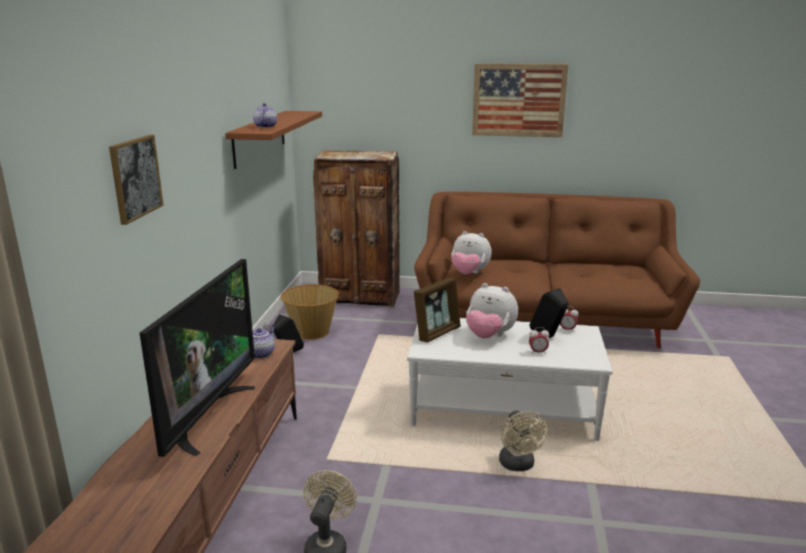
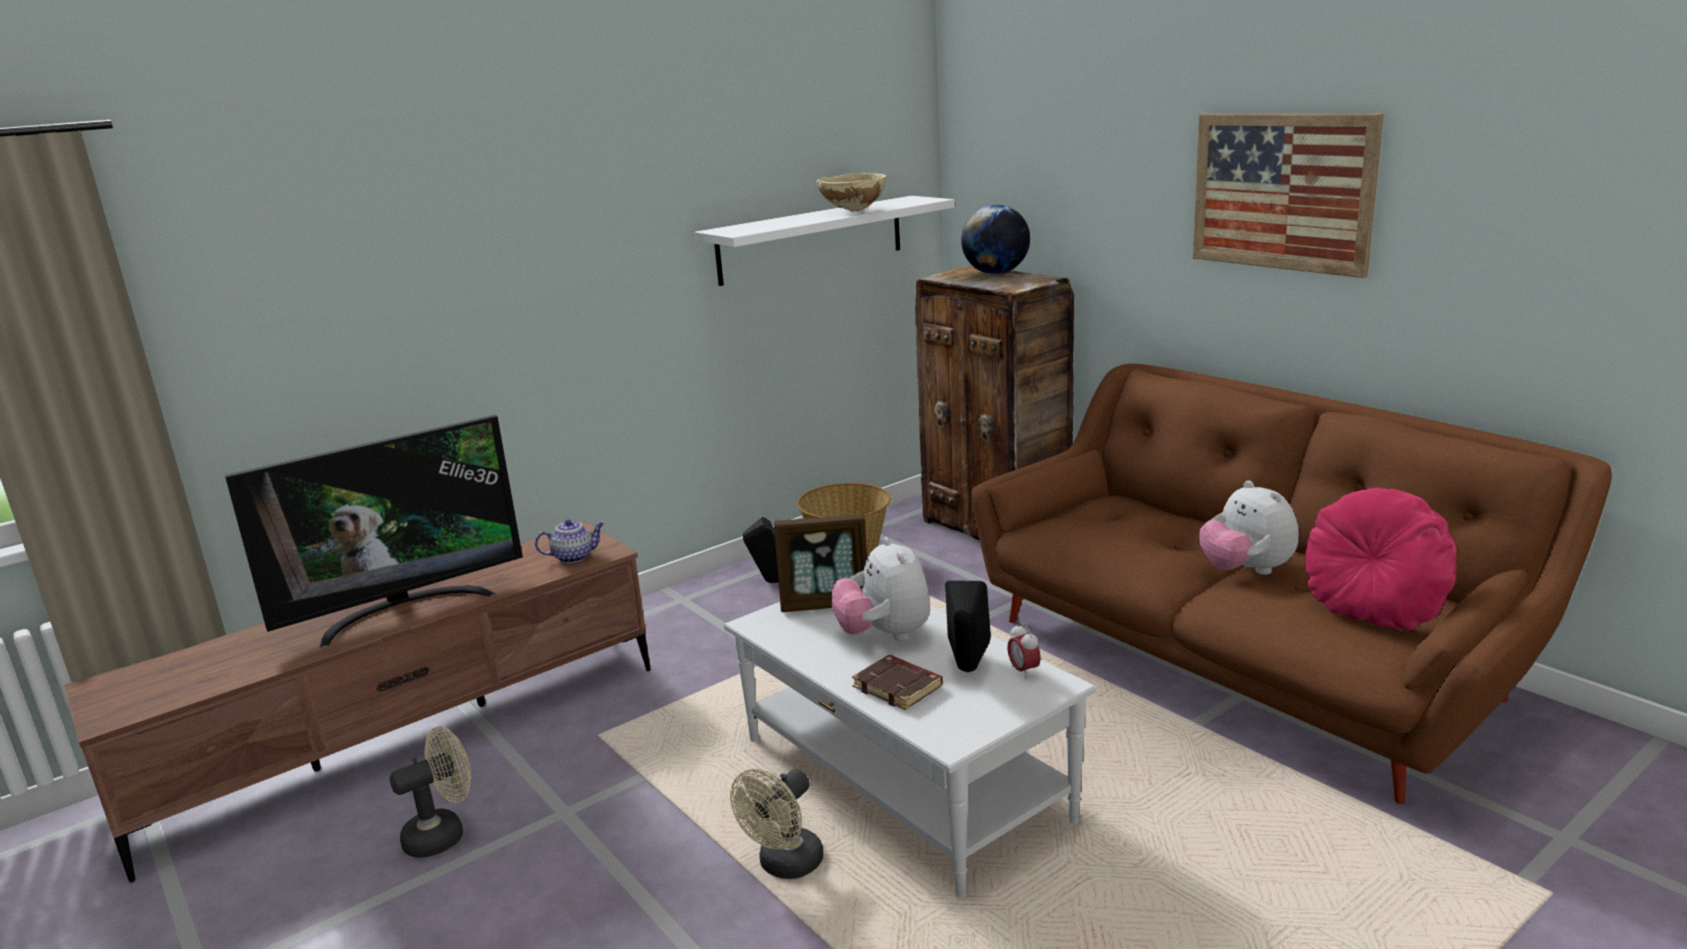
camera: 45 degrees right, 0 degrees up
(135, 178) = (440, 289): picture -> none
(259, 137) = (811, 239): brown shelf -> white shelf
(265, 126) = (771, 224): teapot -> none
(288, 118) = (853, 211): none -> beige bowl
(354, 152) = (996, 273): none -> globe
(469, 273) = (1066, 526): plush toy -> plush toy (1246, 571)
(538, 352) = (899, 687): alarm clock -> brown book
(627, 276) = (1372, 615): none -> pink pillow

